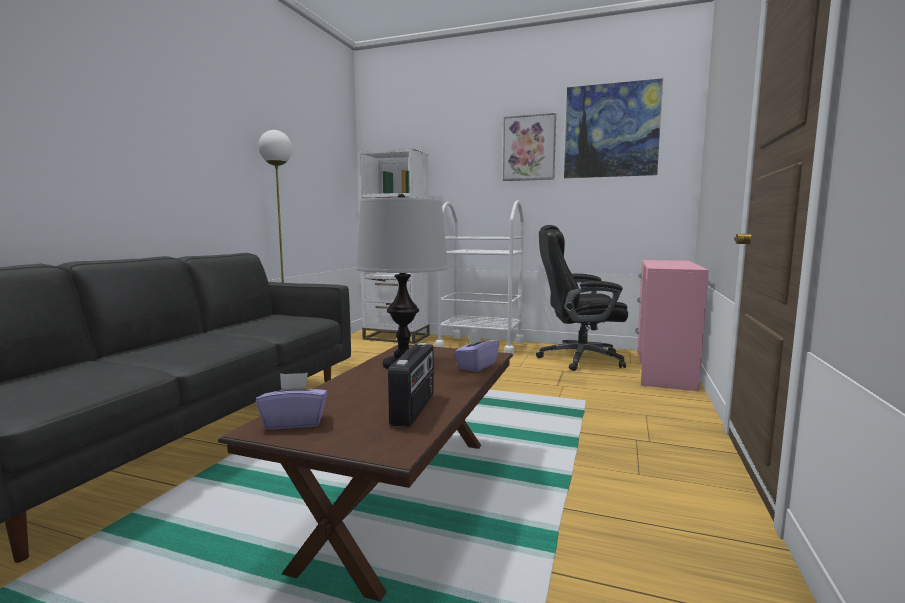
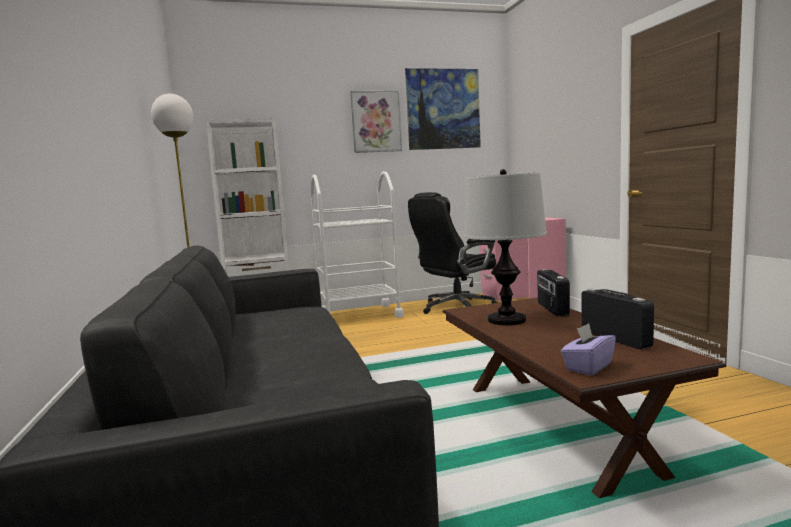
camera: 35 degrees left, 0 degrees up
(476, 366) = (552, 309): purple tissue box -> radio

